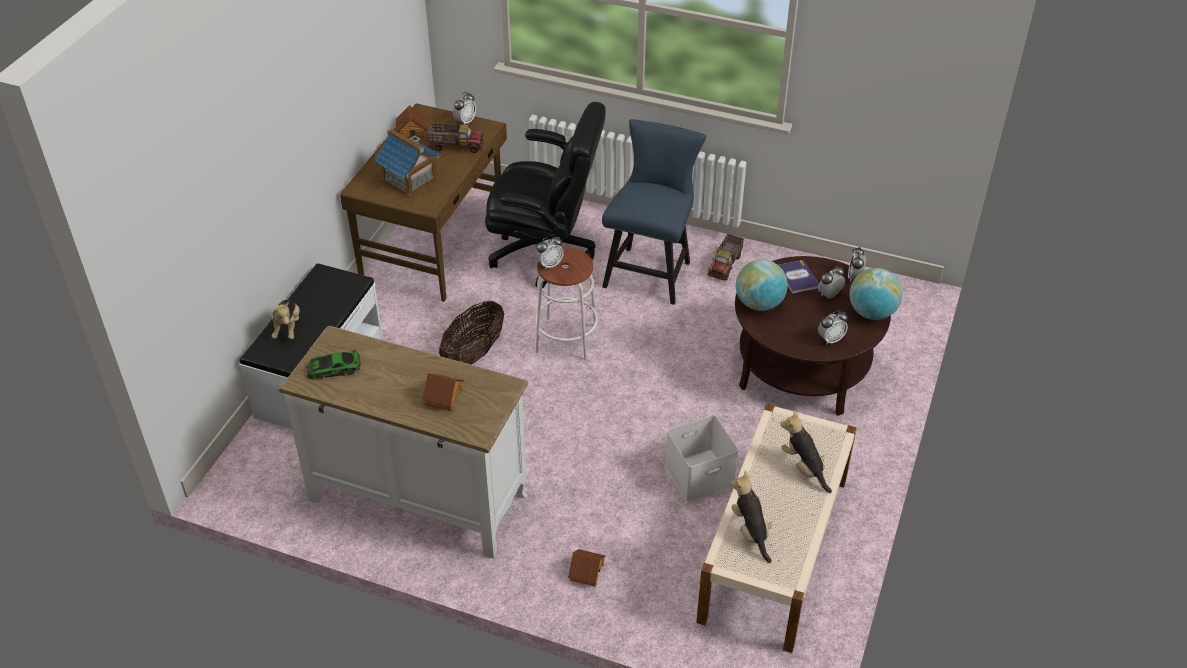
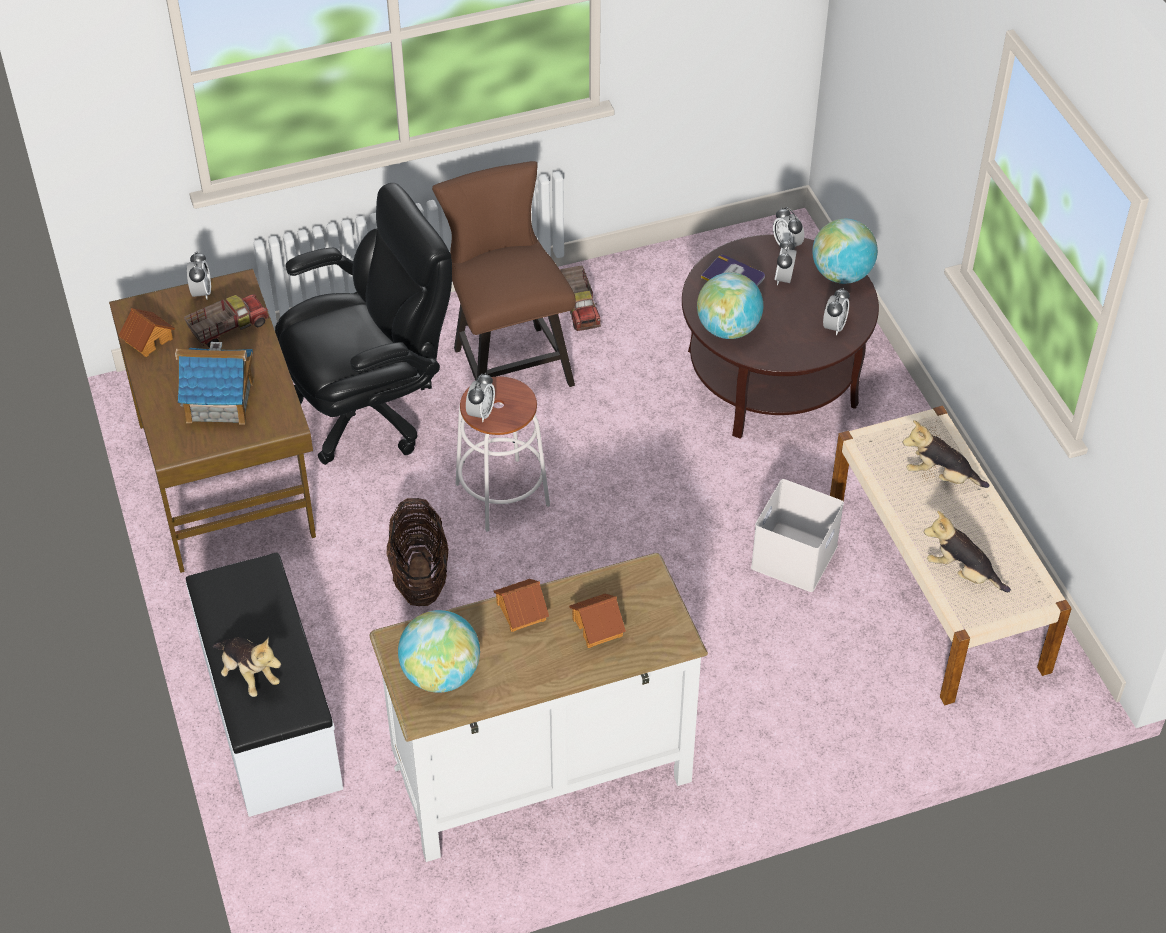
camera: 40 degrees left, 5 degrees up
(334, 368) = (441, 674): toy car -> globe
(586, 572) = (794, 729): toy house -> toy house (520, 611)
(650, 271) = (508, 361): blue chair -> brown chair

